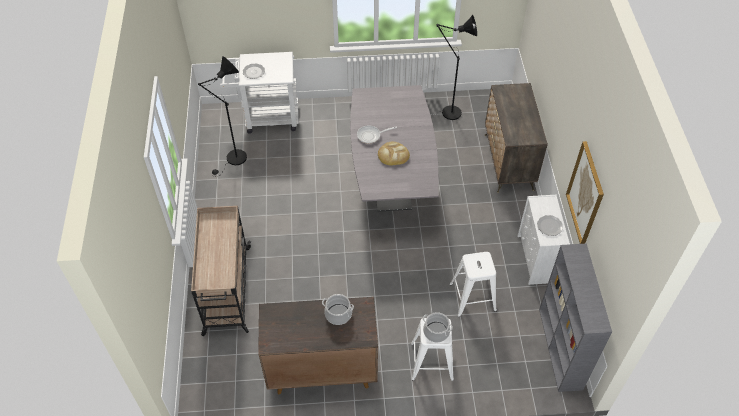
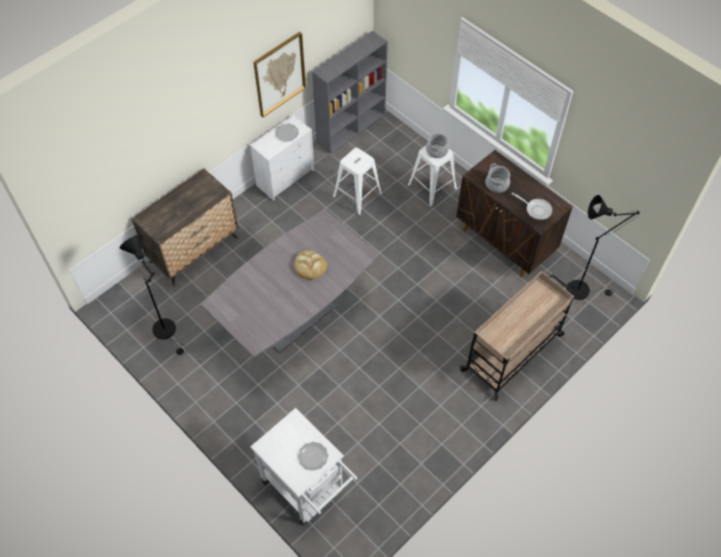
camera: 130 degrees left, 5 degrees up
(234, 160) = (387, 469): black floor lamp -> black floor lamp (582, 289)
(371, 136) = (302, 297): frying pan -> frying pan (536, 209)

